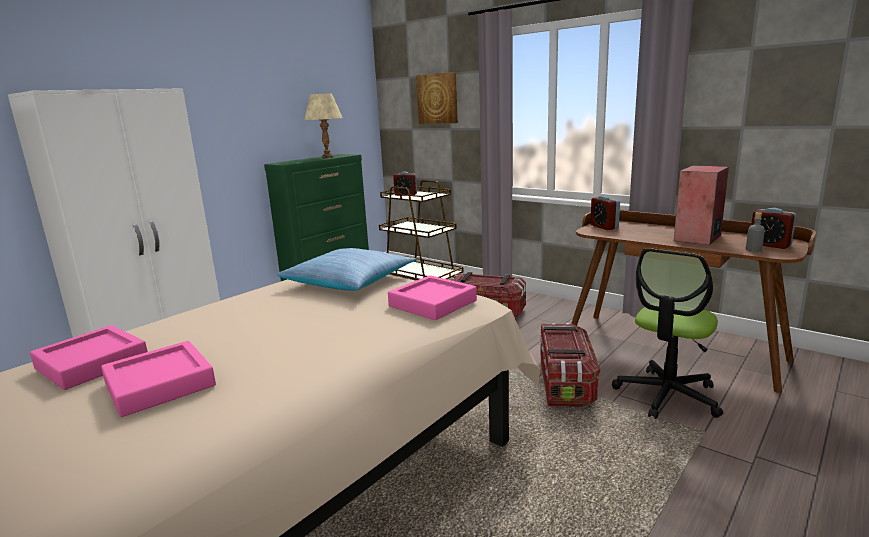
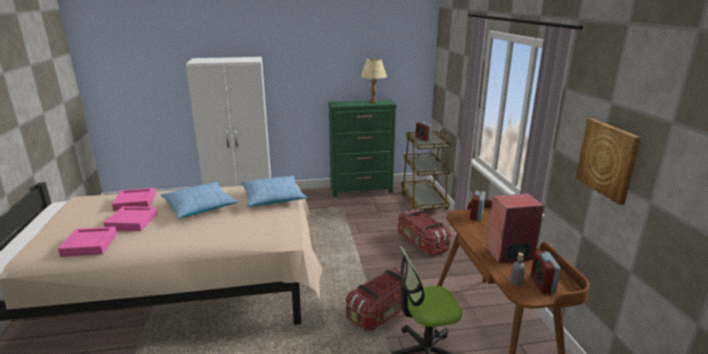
camera: 40 degrees right, 5 degrees up
(255, 323) = (200, 206): none -> pillow
(432, 303) = (270, 228): pink tray -> pink tray (90, 245)
(438, 98) = (456, 72): picture -> picture (608, 159)

